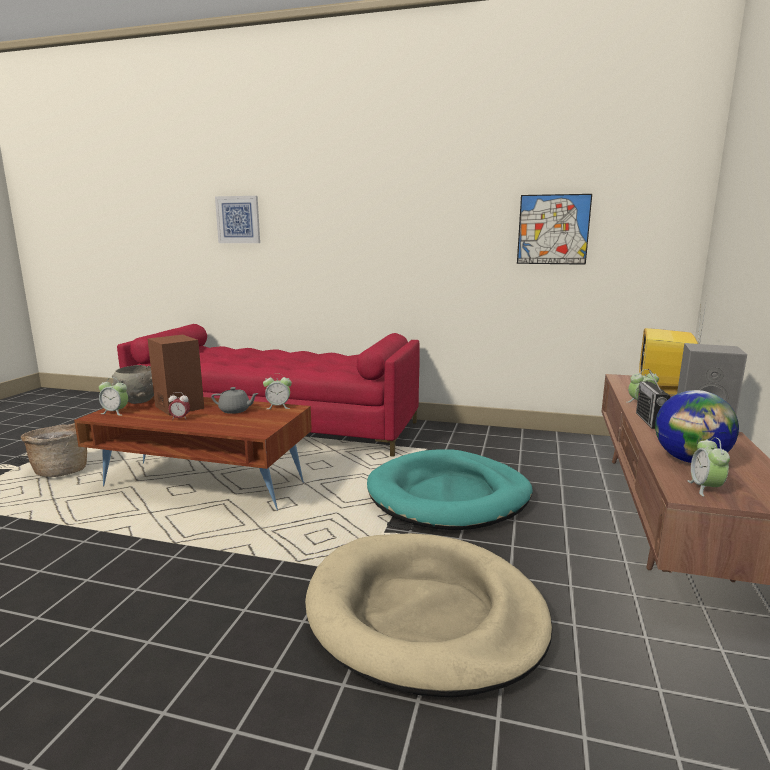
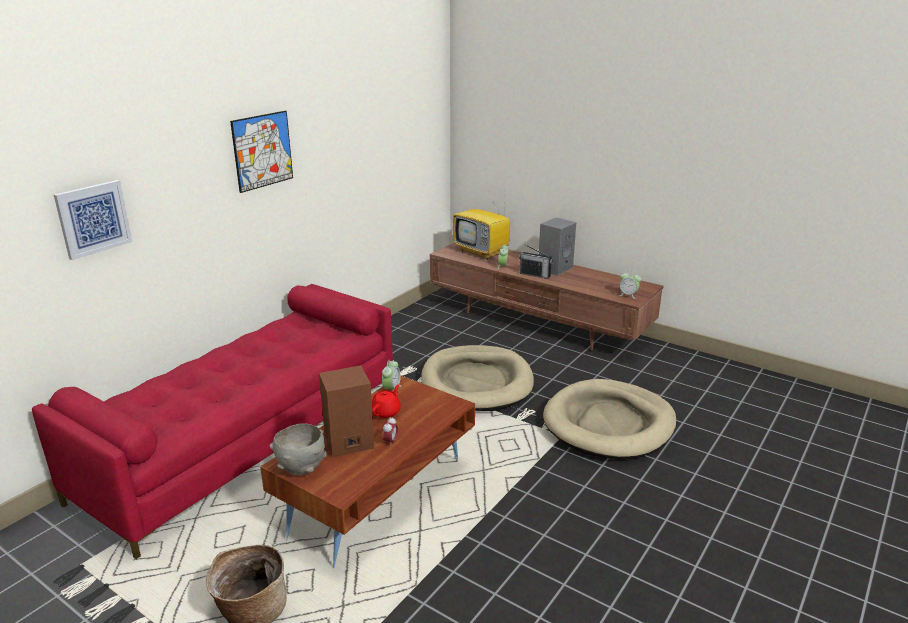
camera: 70 degrees left, 10 degrees up
(115, 412) = (336, 482): alarm clock -> none
(235, 410) = (386, 411): grey teapot -> red teapot
(449, 495) = (476, 382): turquoise dog bed -> beige dog bed
(553, 229) = (381, 152): picture -> picture (262, 151)
(690, 460) = (595, 286): globe -> none

